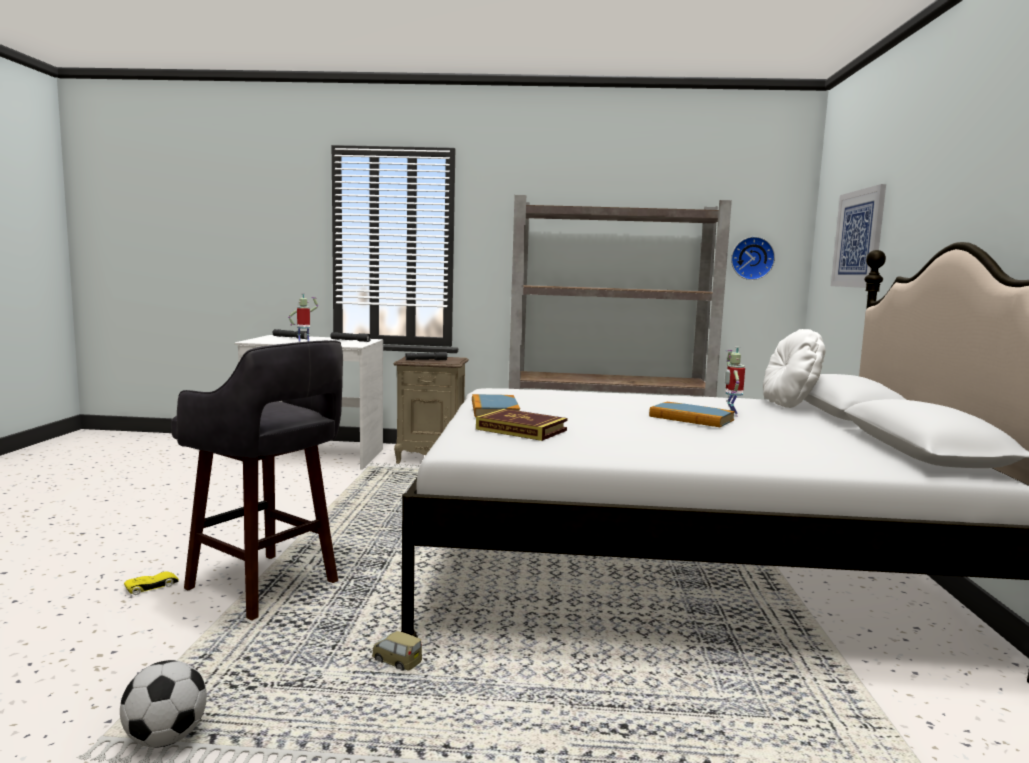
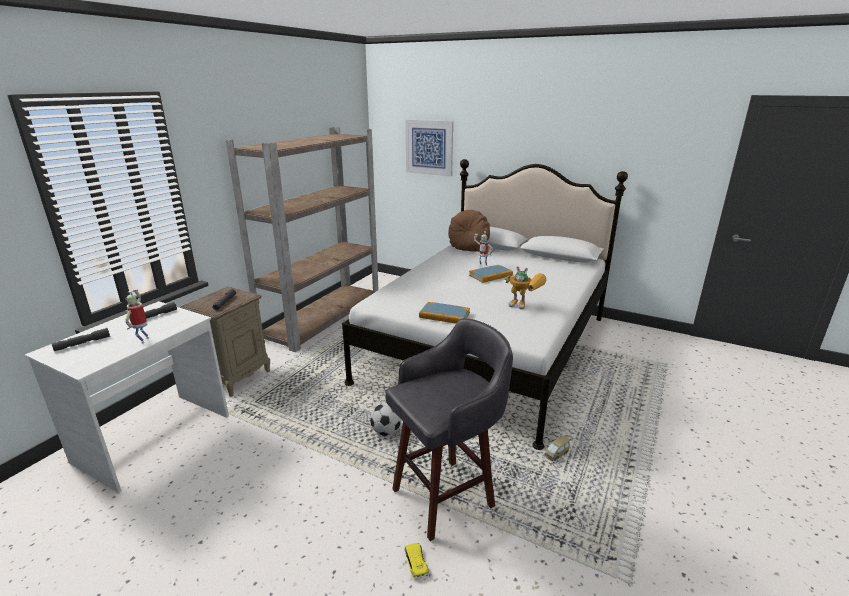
camera: 65 degrees left, 15 degrees up
(165, 739) = (615, 548): football -> football (386, 432)
(521, 430) = (500, 318): book -> none
(593, 438) = (525, 306): none -> toy robot
(752, 258) = (349, 157): wall clock -> none
(789, 406) = (468, 249): white pillow -> brown pillow

